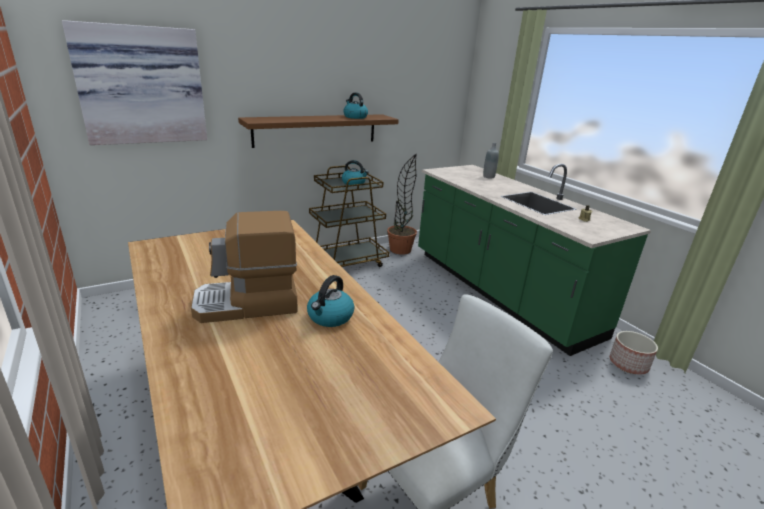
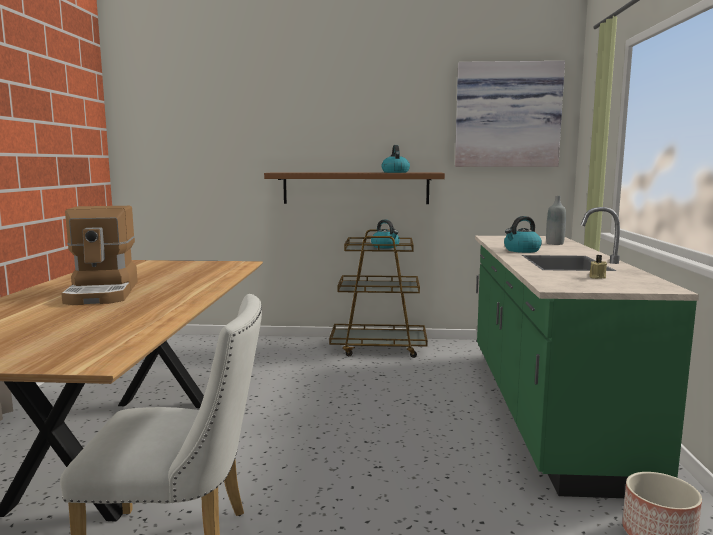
camera: 35 degrees right, 15 degrees down
(141, 86) = (190, 143): picture -> picture (507, 115)
(247, 304) = (104, 293): coffee machine -> coffee machine turned 120 degrees counterclockwise
(330, 317) = (141, 307): kettle -> kettle (521, 250)
(400, 250) = (462, 347): potted plant -> none

